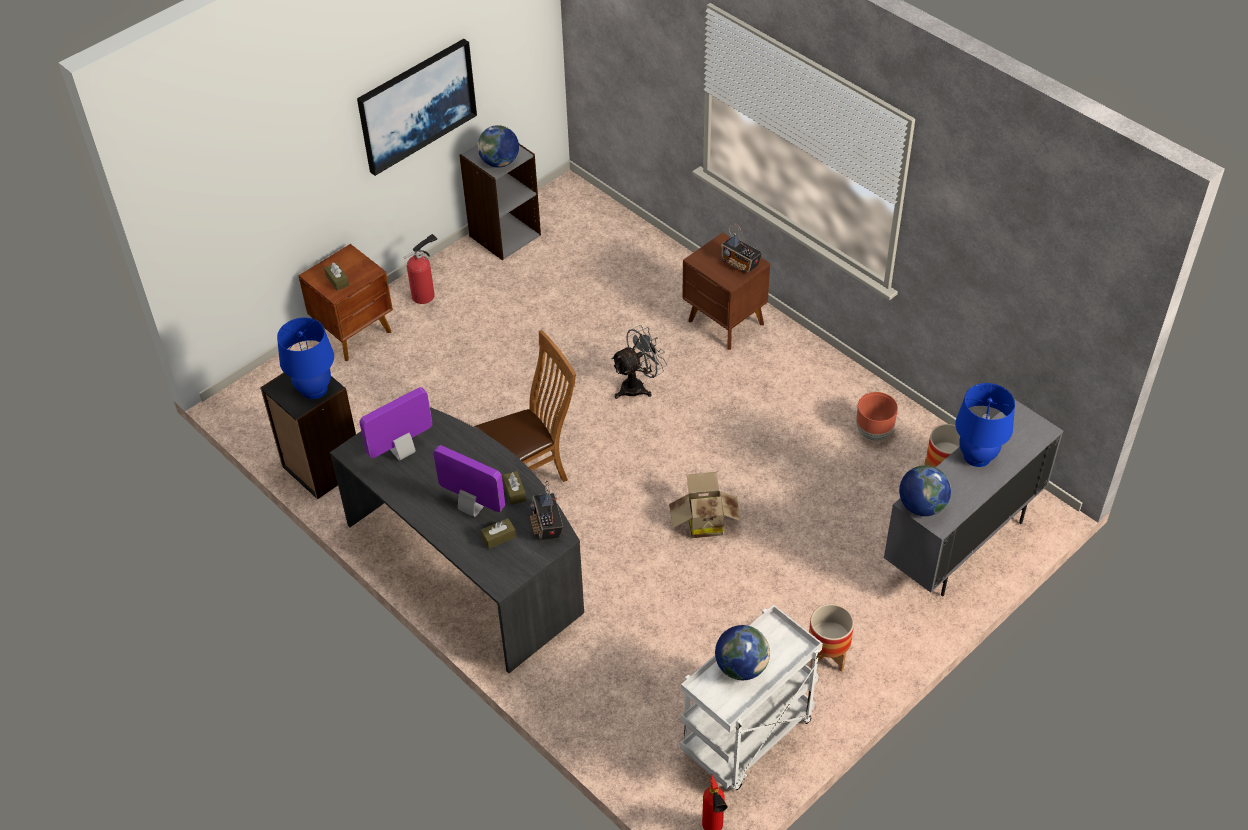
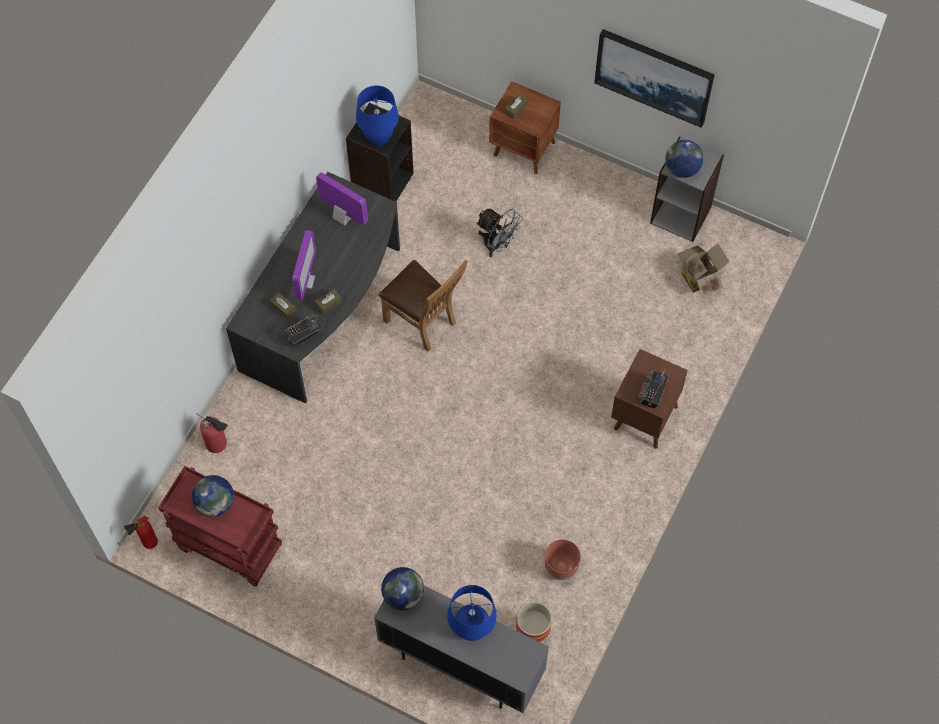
camera: 70 degrees right, 15 degrees up
(425, 294) = (587, 182): fire extinguisher -> fire extinguisher (218, 444)
(638, 386) = (545, 371): grey fan -> grey fan (497, 245)
(703, 522) = (418, 461): cardboard box -> cardboard box (700, 277)
(747, 739) = (228, 547): white cart -> red cart
(827, 656) = (317, 585): planter -> none

